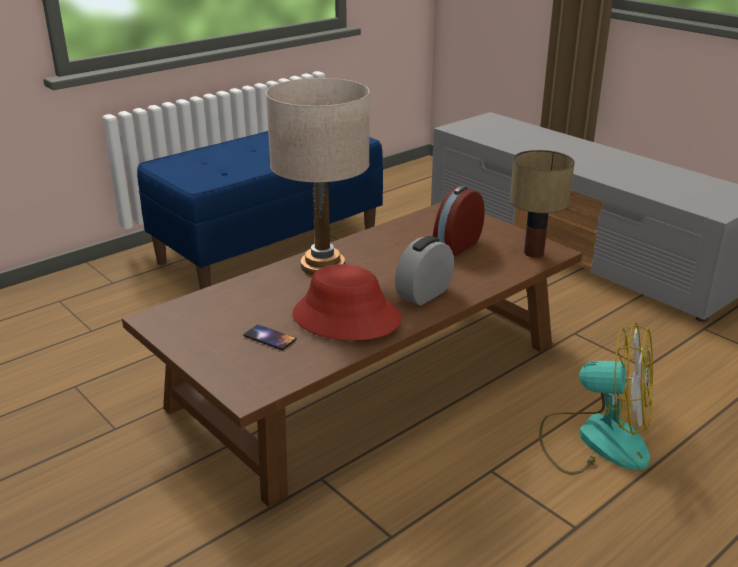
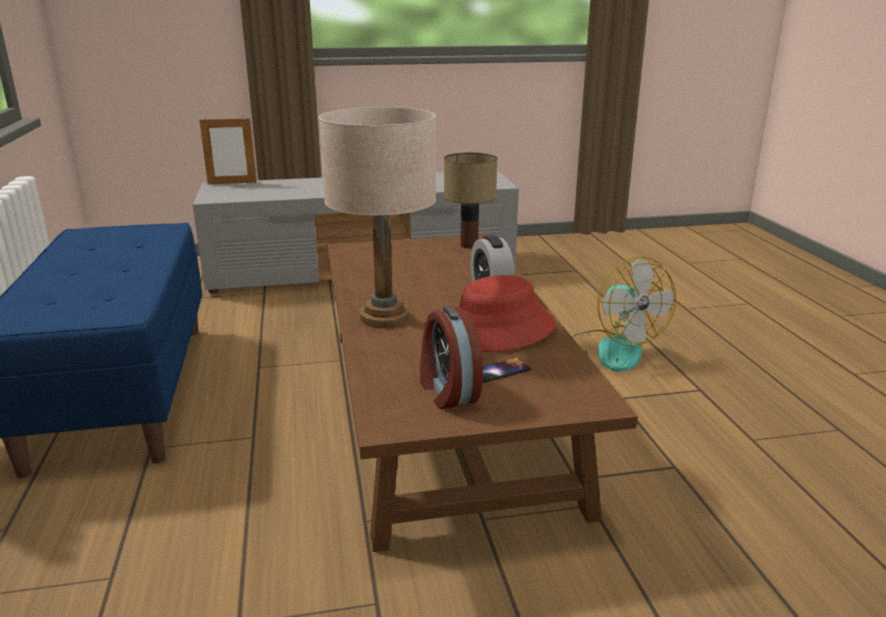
camera: 60 degrees left, 5 degrees down
(455, 245) = (418, 263): alarm clock -> alarm clock (447, 391)
(505, 120) = (232, 183): none -> picture frame
(595, 439) = (610, 350): fan -> fan turned 105 degrees clockwise

